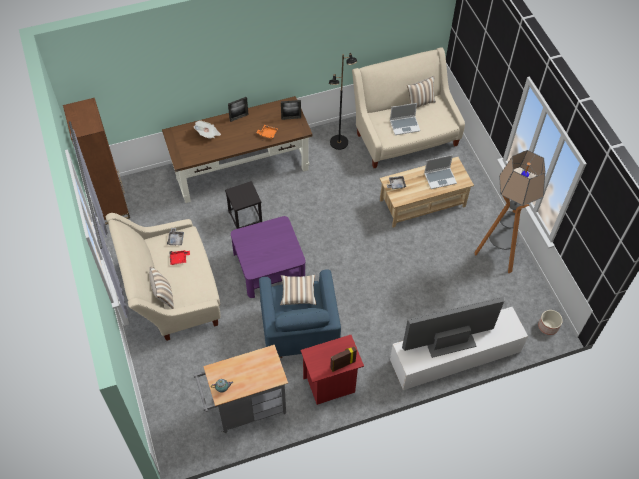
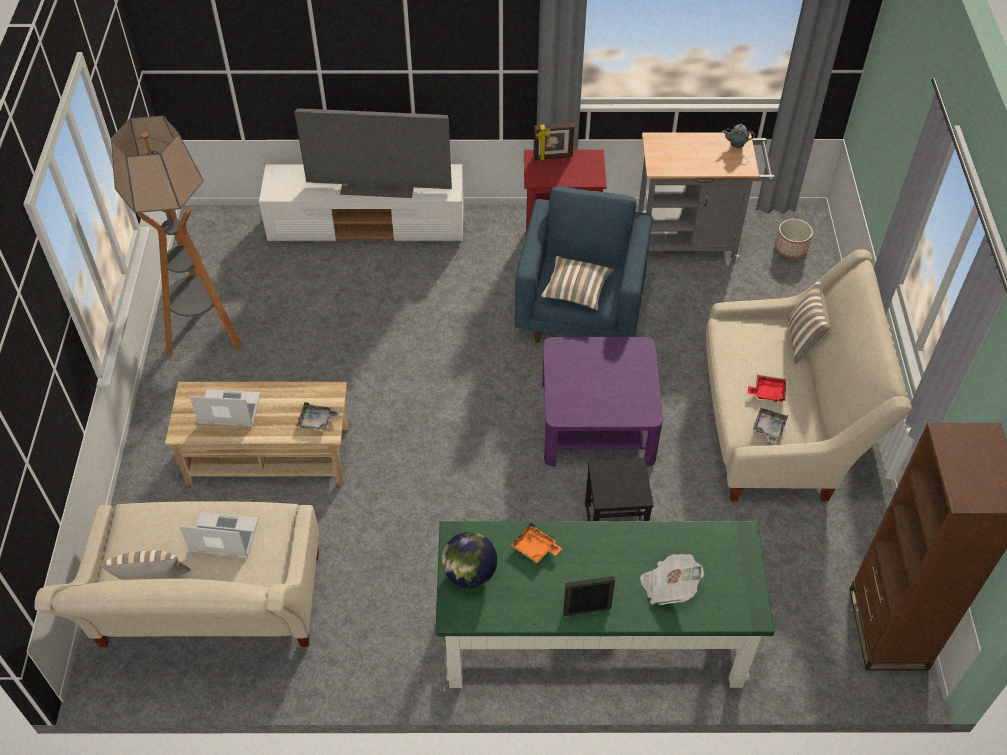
camera: 160 degrees left, 5 degrees down
(241, 168) = (592, 638): brown desk -> green desk
(291, 118) = (469, 573): picture frame -> globe
(339, 143) = (357, 637): black floor lamp -> none
(548, 326) = (209, 225): planter -> planter (791, 248)

